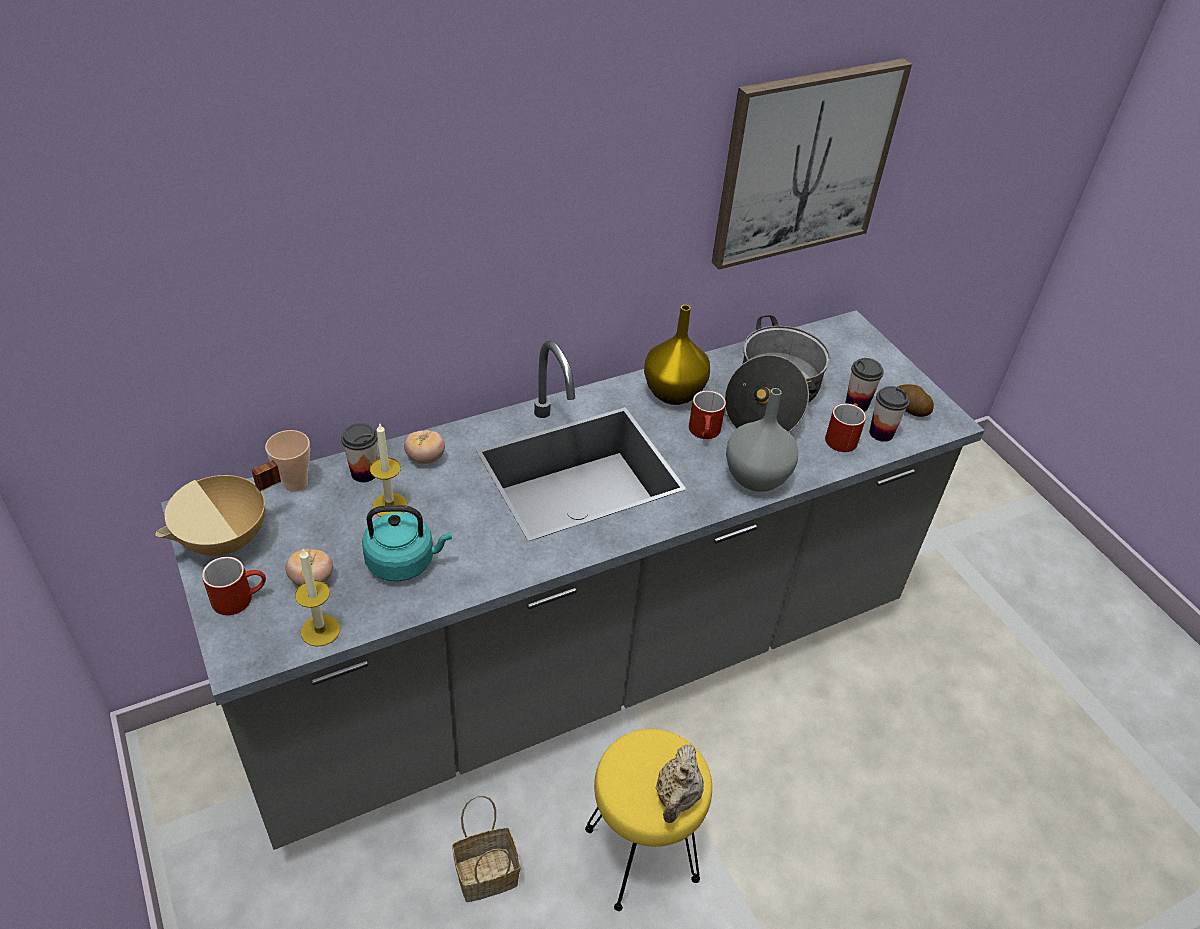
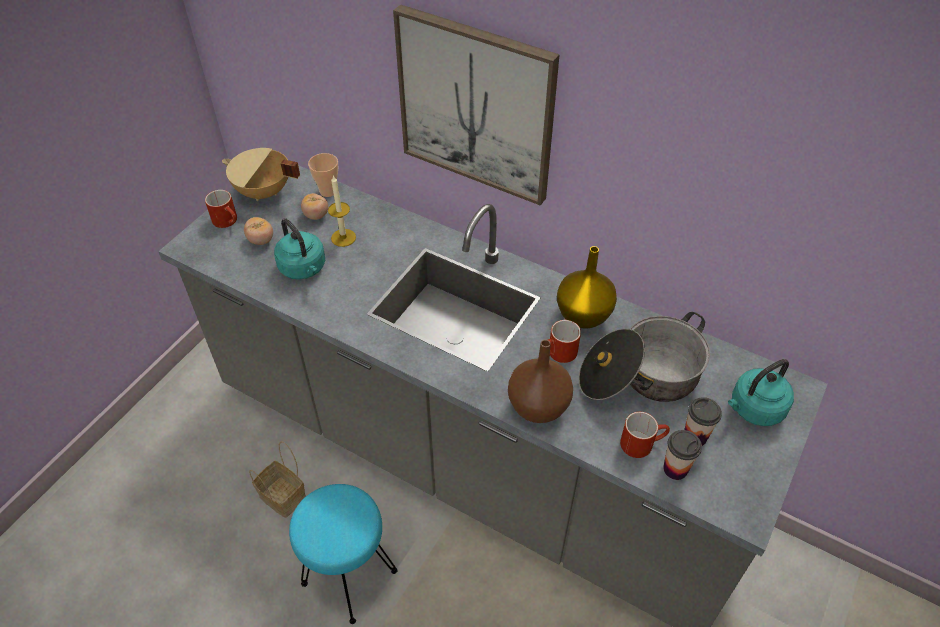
camera: 60 degrees right, 5 degrees up
(320, 630) = (227, 264): candle -> none
(364, 473) = (360, 212): cup -> none
(425, 458) = (396, 230): tomato -> tomato (316, 215)
(639, 855) = (349, 576): yellow stool -> turquoise stool
(677, 797) = (325, 543): beige teapot -> none
(756, 477) = (539, 406): grey vase -> brown vase
(804, 163) = (783, 202): picture -> picture (476, 105)
(853, 359) = (754, 409): none -> turquoise kettle
(909, 409) = (730, 478): potato -> none

